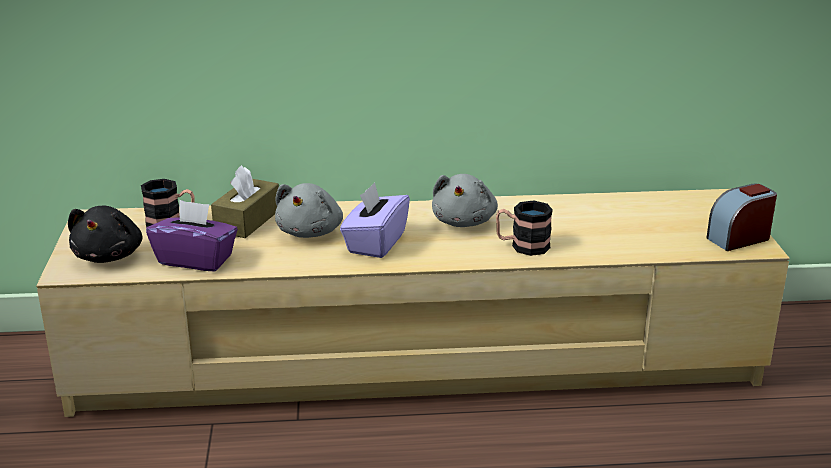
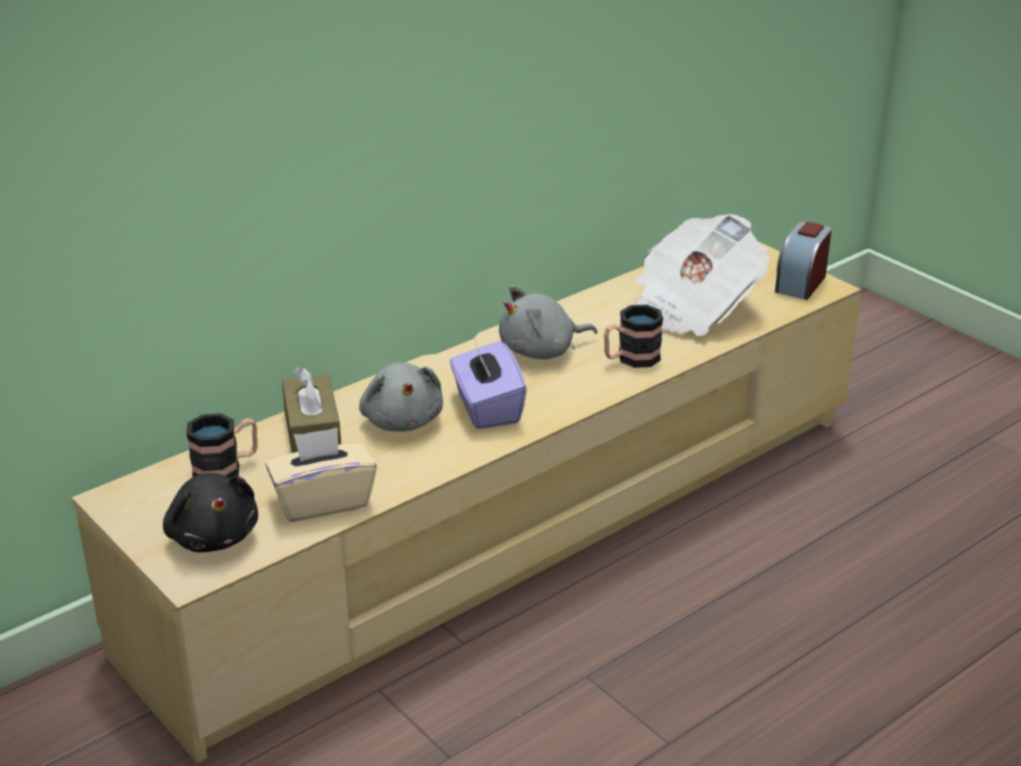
camera: 35 degrees left, 5 degrees up
(196, 260) = (323, 501): purple tissue box -> beige tissue box
(464, 221) = (542, 351): grey plush toy -> grey plush toy turned 90 degrees clockwise
(618, 229) = (691, 309): none -> newspaper

